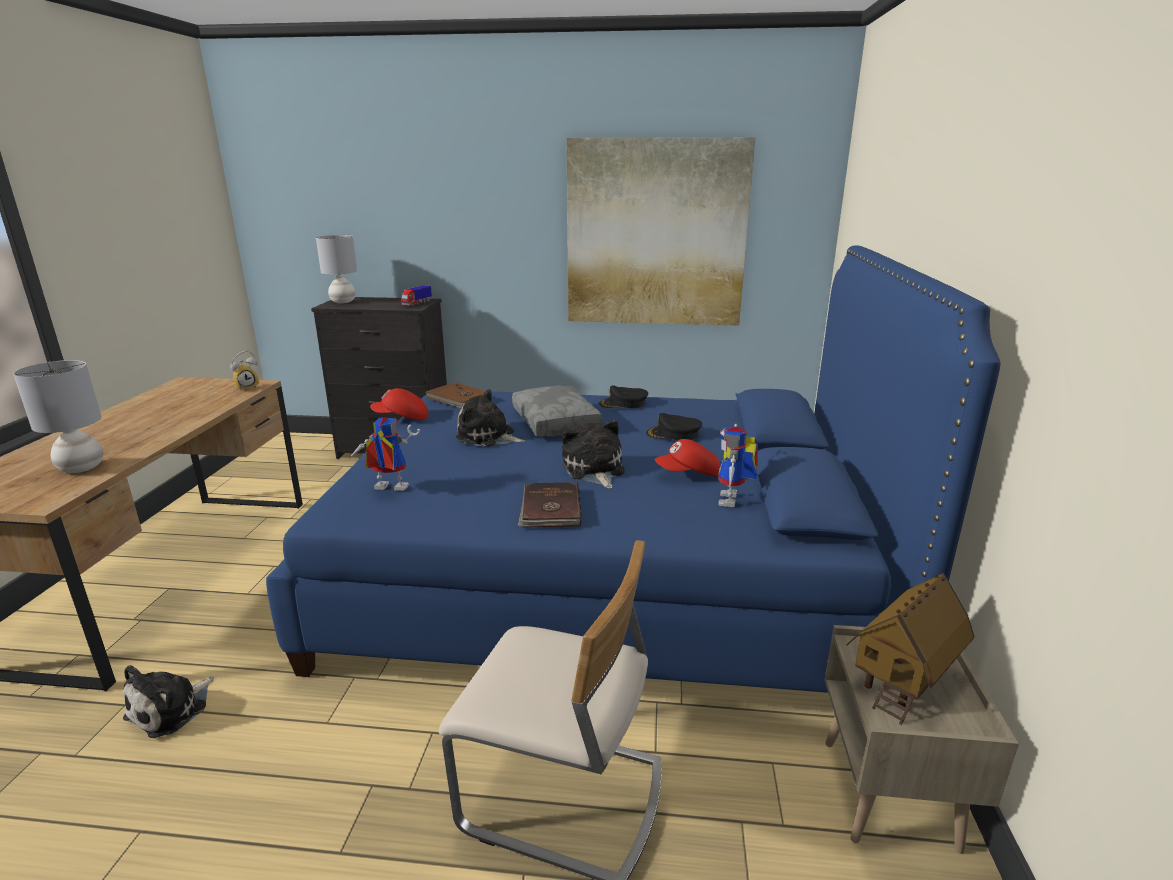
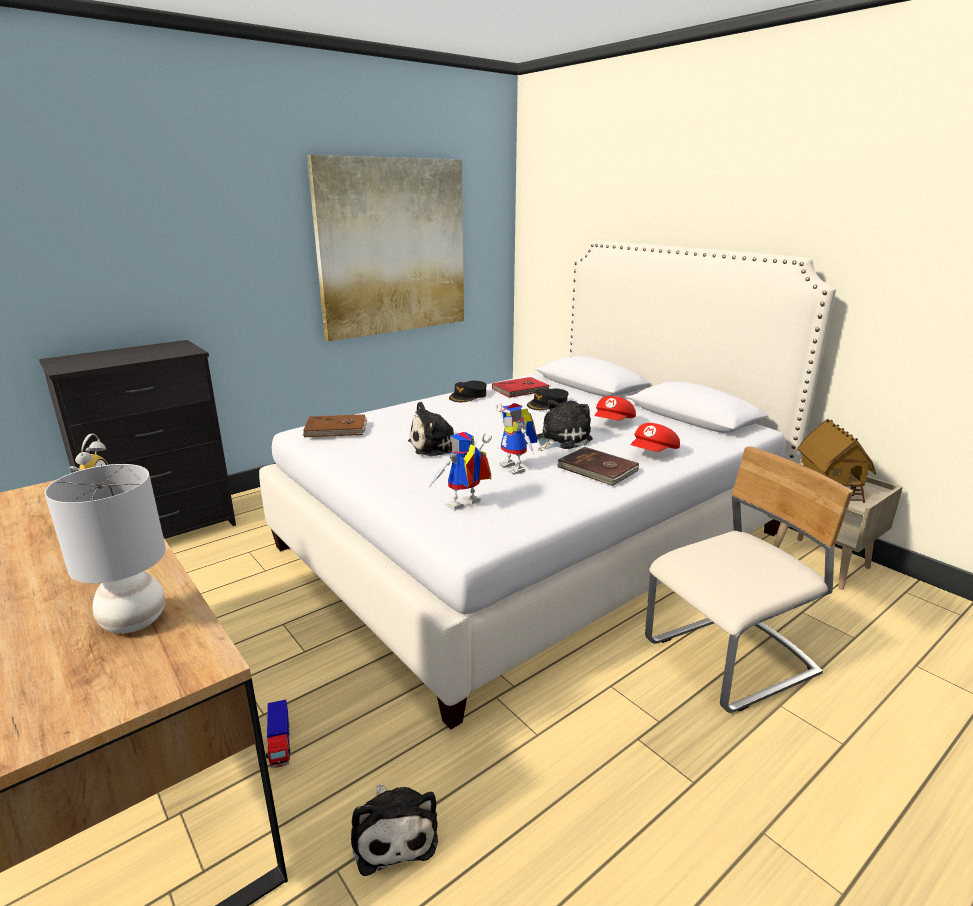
camera: 45 degrees left, 0 degrees up
(343, 302) = (72, 362): grey table lamp -> none
(401, 418) = (323, 459): red cap -> red cap (654, 453)
(416, 304) = (178, 348): toy truck -> toy truck (280, 745)
(557, 422) = (458, 421): grey pillow -> none
(594, 470) = (561, 440): plush toy -> plush toy turned 105 degrees clockwise
(606, 577) = (533, 539): blue bed -> white bed
(686, 412) = (521, 390): none -> red book
(733, 501) = (668, 427): toy robot -> toy robot (517, 468)

